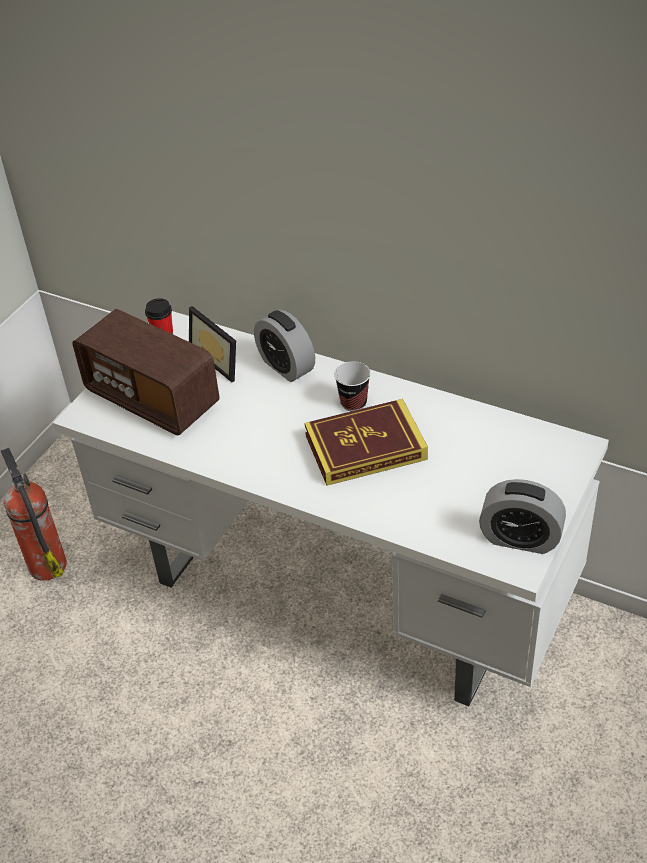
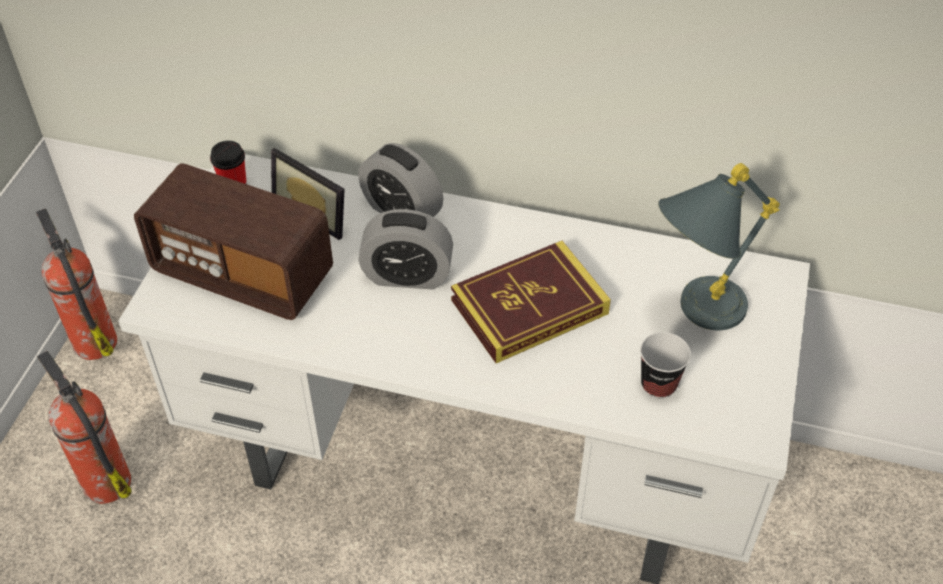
camera: 15 degrees left, 5 degrees up
(62, 458) = (94, 341): none -> fire extinguisher
(353, 403) = (498, 250): cup -> cup (658, 384)
(496, 468) = (693, 314): none -> grey table lamp
(520, 538) = (747, 402): alarm clock -> alarm clock (407, 275)

